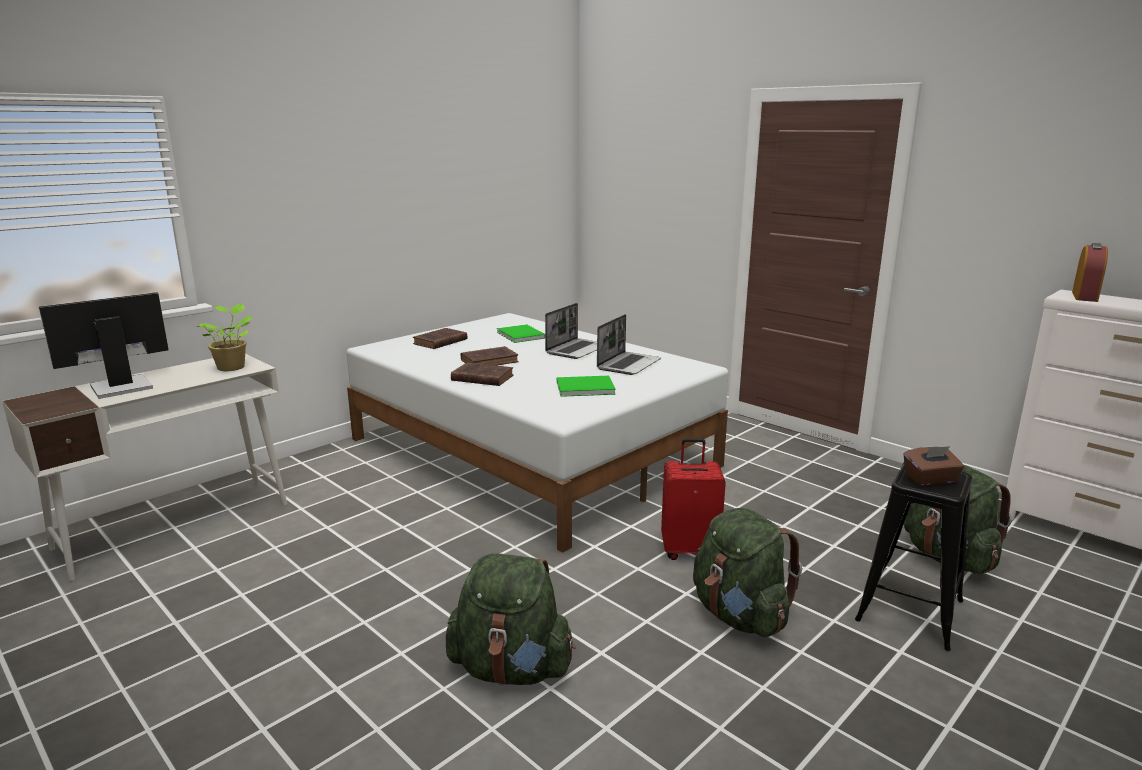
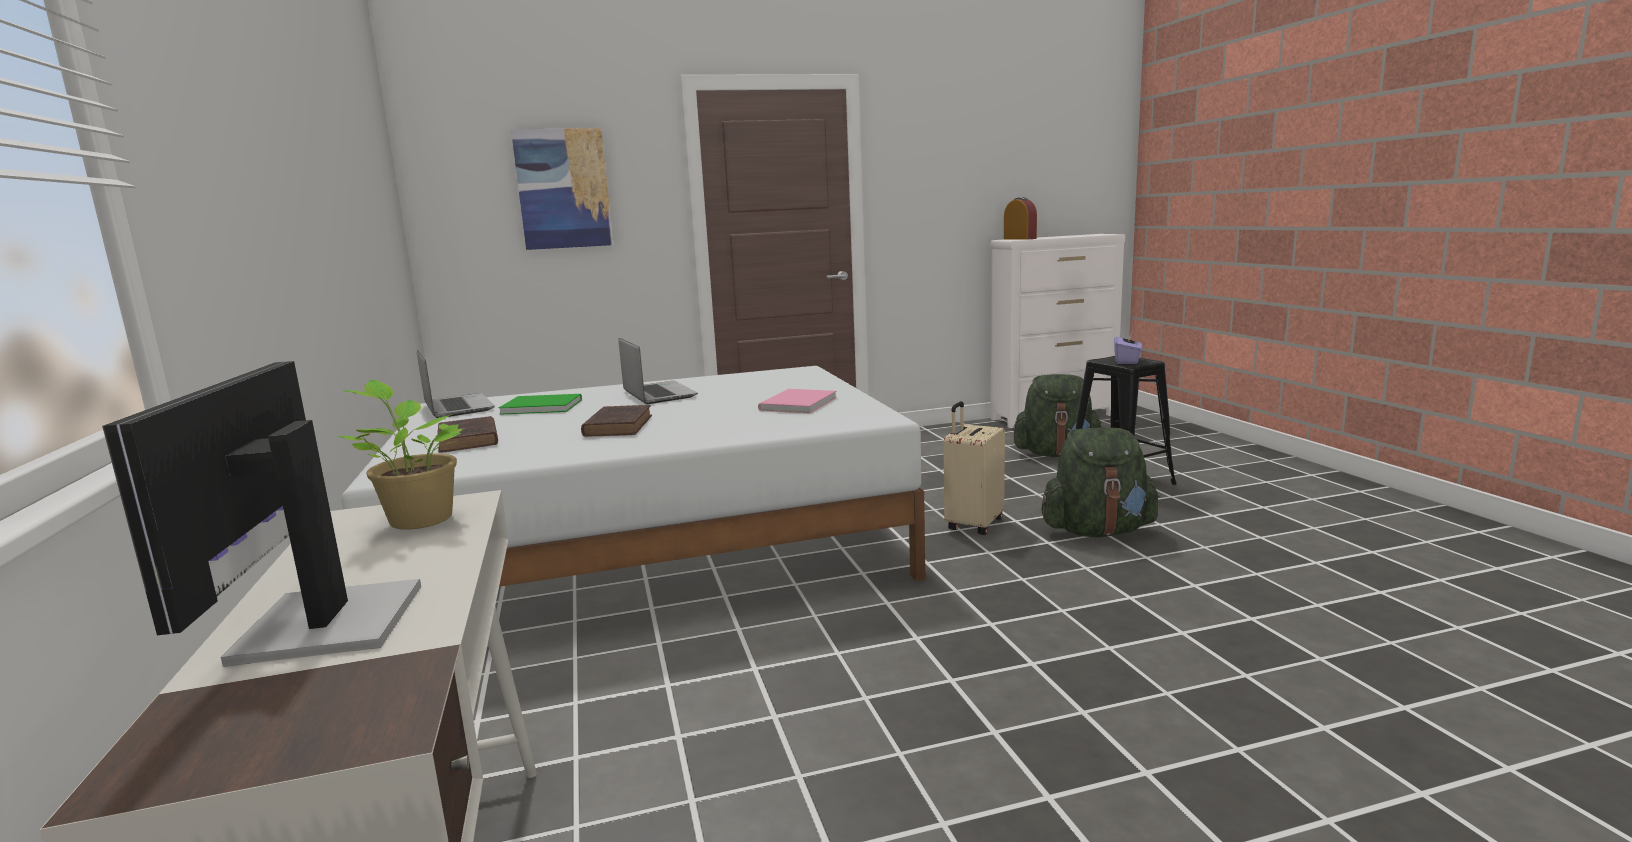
camera: 60 degrees left, 5 degrees down
(481, 378) = (680, 434): brown book -> none
(511, 669) = (1143, 647): green backpack -> none
(583, 387) = (795, 404): green book -> pink book
(628, 364) = (750, 385): laptop -> laptop (457, 407)
(661, 179) = (563, 189): none -> picture
(690, 550) = (973, 525): red suitcase -> beige suitcase
(930, 479) = (1127, 361): brown tissue box -> purple tissue box

